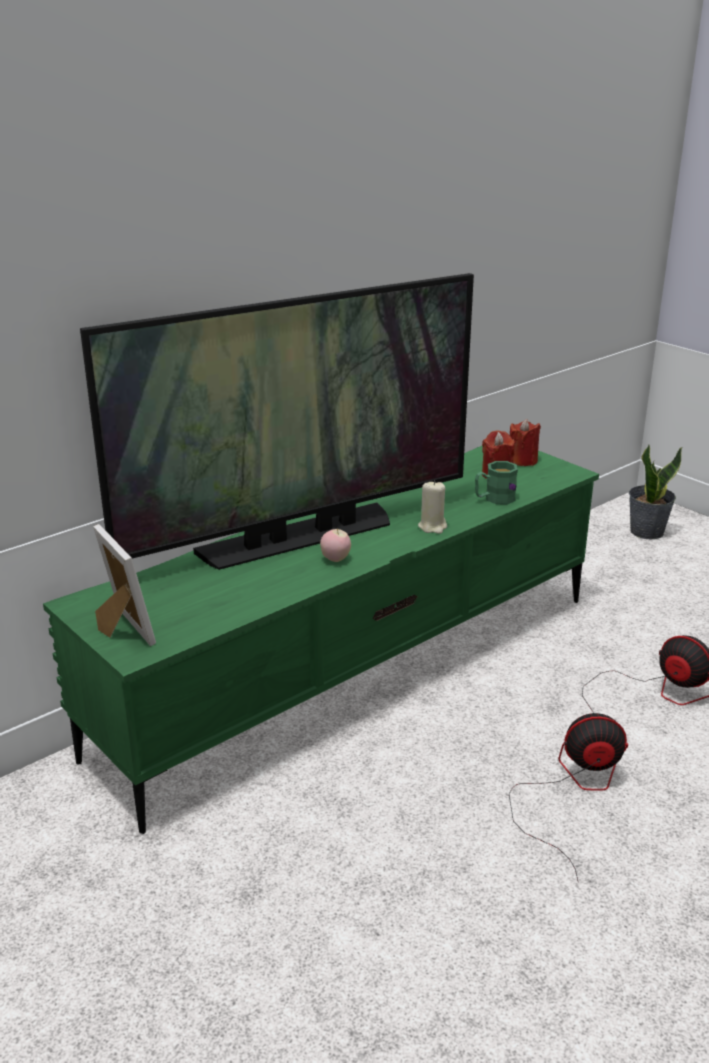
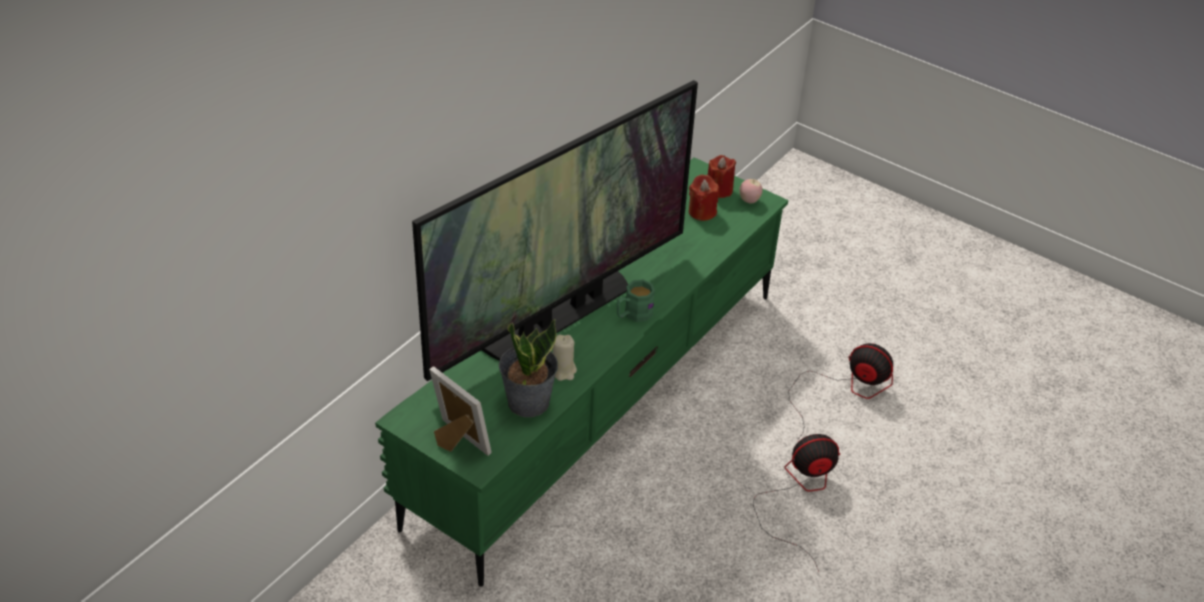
camera: 15 degrees left, 15 degrees up
(335, 559) = (598, 338): apple -> apple (749, 201)
(432, 527) = (666, 287): beige candle -> beige candle (563, 371)
(494, 499) = (708, 245): green mug -> green mug (633, 314)
(646, 531) = (811, 204): potted plant -> potted plant (528, 401)

